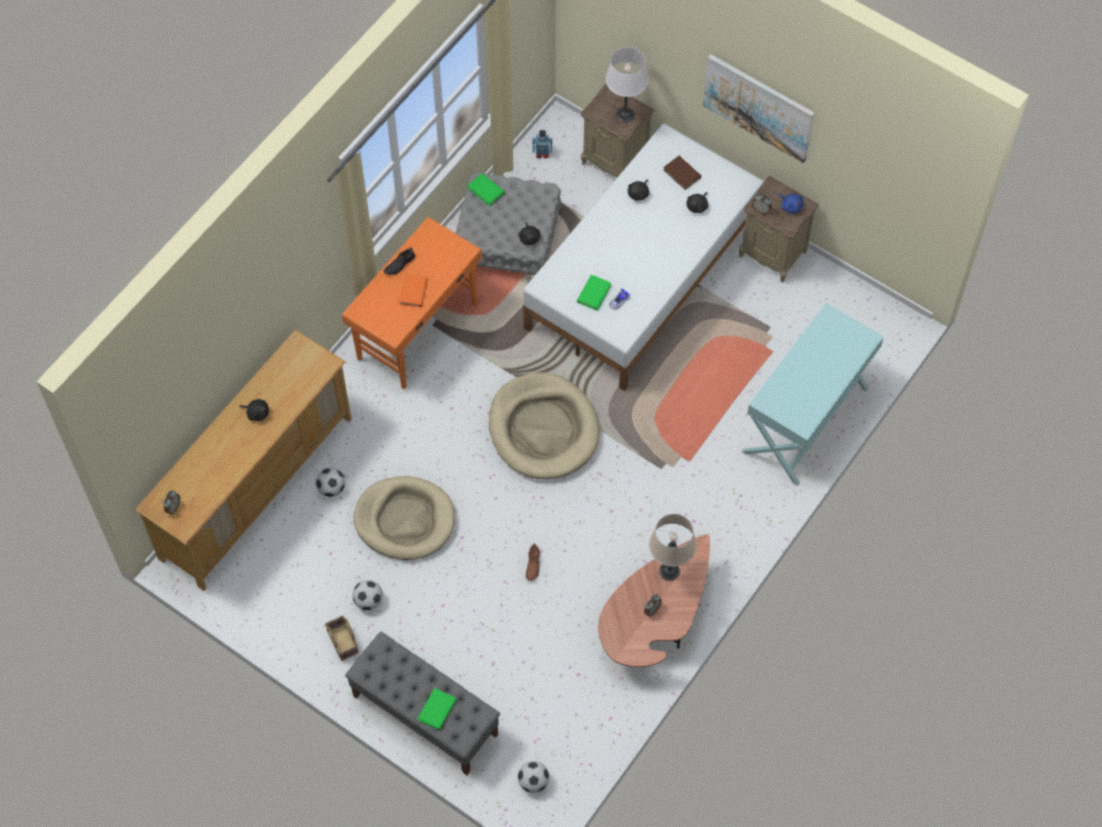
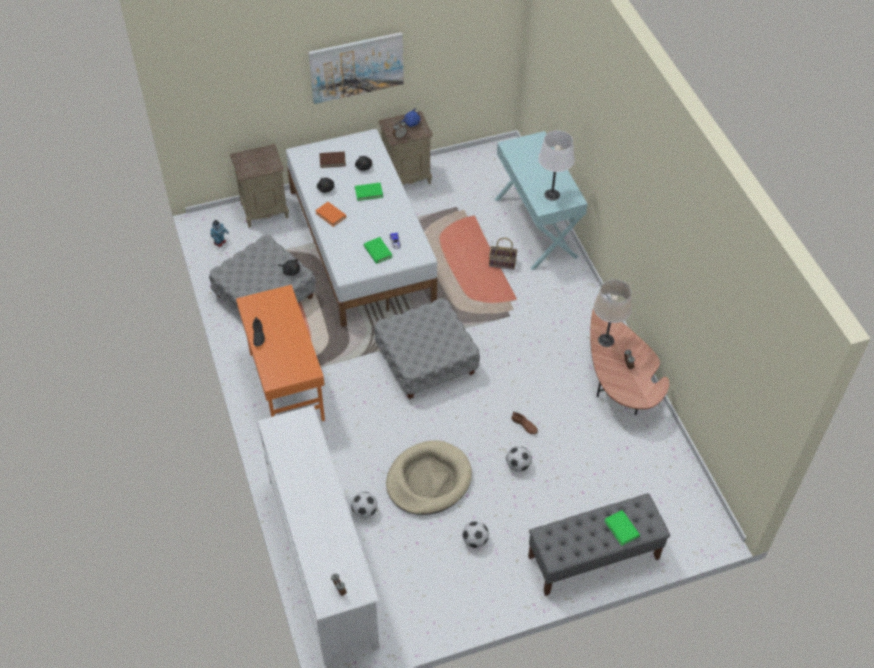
camera: 55 degrees left, 10 degrees down
(257, 413) = (306, 485): black plush toy -> none
(257, 488) = (322, 560): brown dresser -> white dresser
(342, 642) = (495, 577): basket -> basket (501, 263)
(413, 291) = (288, 340): orange book -> orange book (331, 215)
(486, 190) = (231, 272): green book -> green book (369, 192)
(533, 782) = (691, 521): football -> football (518, 465)
(543, 429) = (426, 360): beige dog bed -> grey ottoman
(625, 115) = (264, 159): white table lamp -> white table lamp (552, 195)

